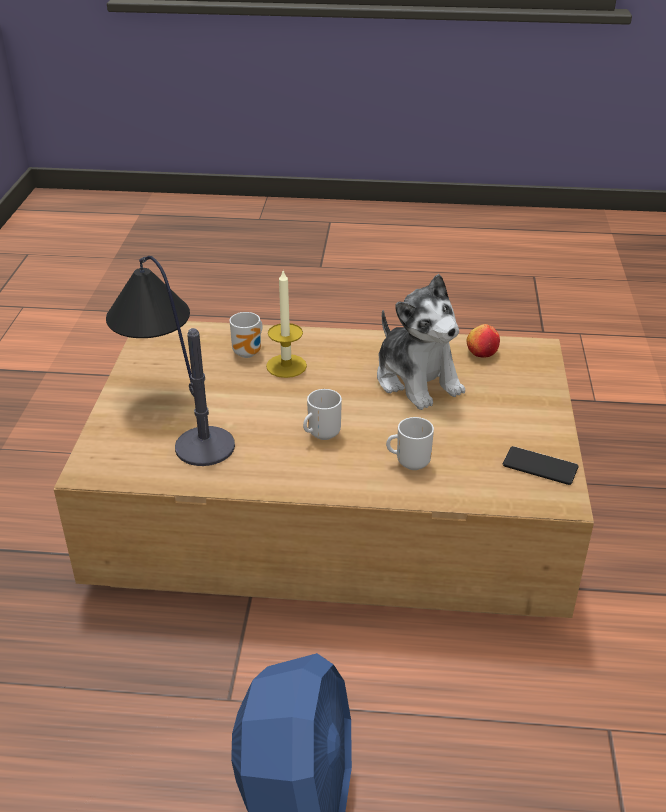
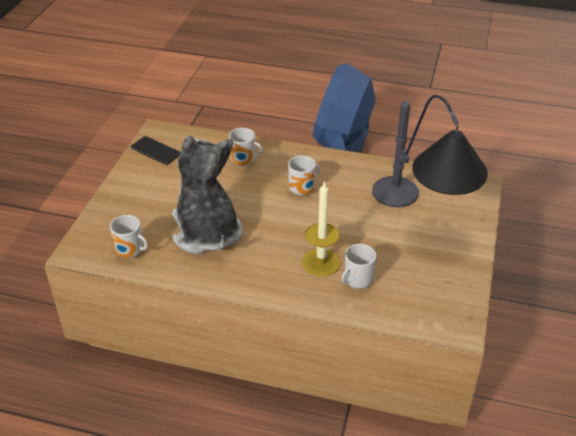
camera: 170 degrees left, 5 degrees up
(481, 353) = (131, 254): apple -> mug

